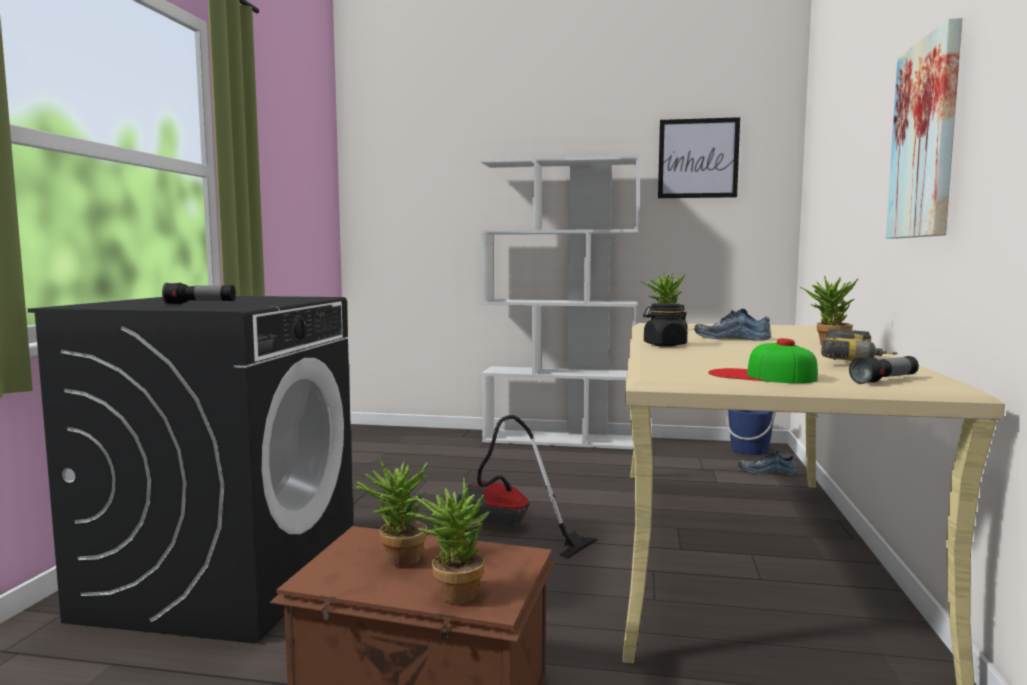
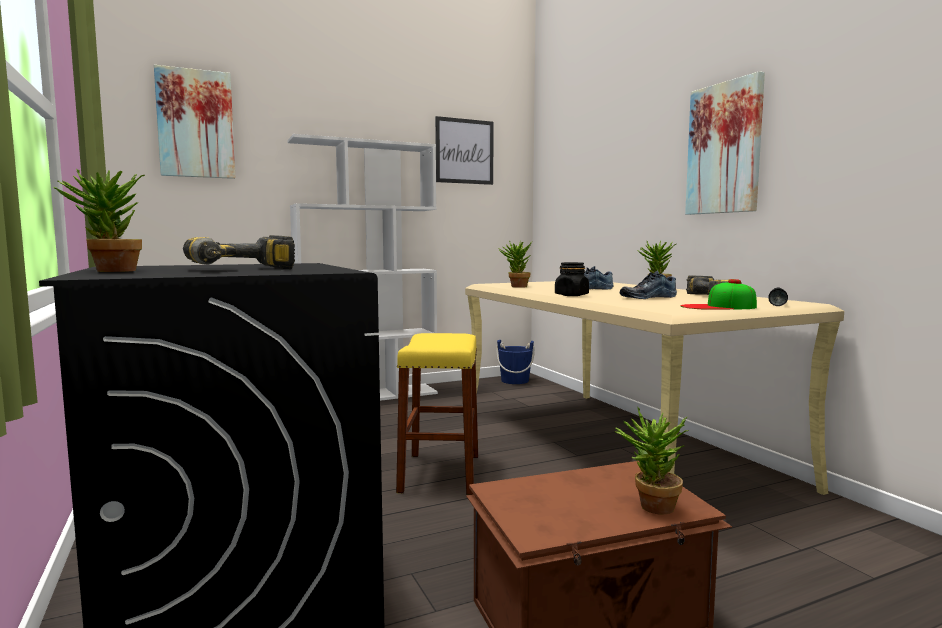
camera: 35 degrees left, 0 degrees up
(200, 304) = (244, 270): flashlight -> power drill
(396, 560) = (565, 498): potted plant -> potted plant (109, 271)
(410, 157) = (196, 124): none -> picture
(506, 529) = (440, 473): vacuum cleaner -> yellow stool
(767, 471) = (547, 393): shoe -> shoe (647, 297)

